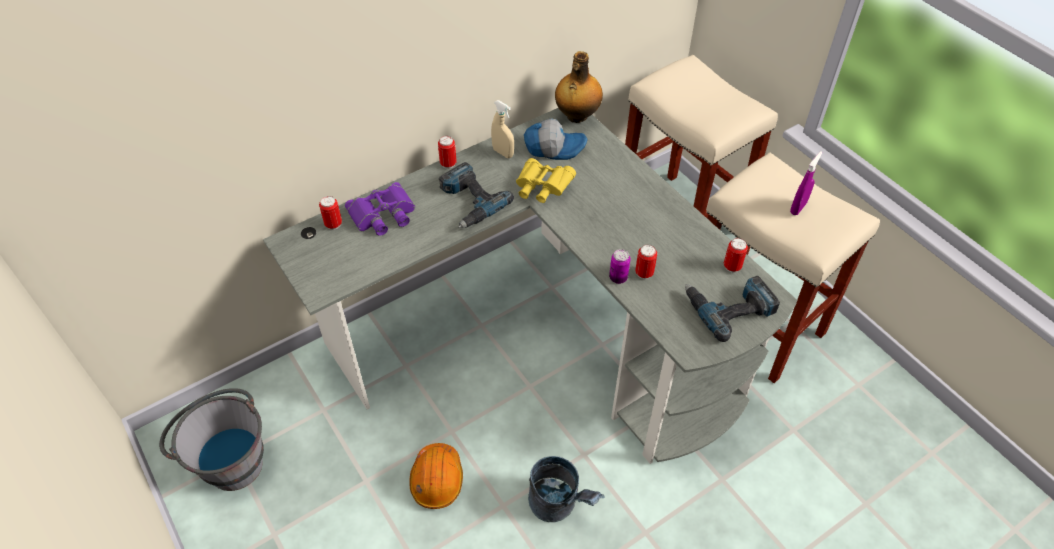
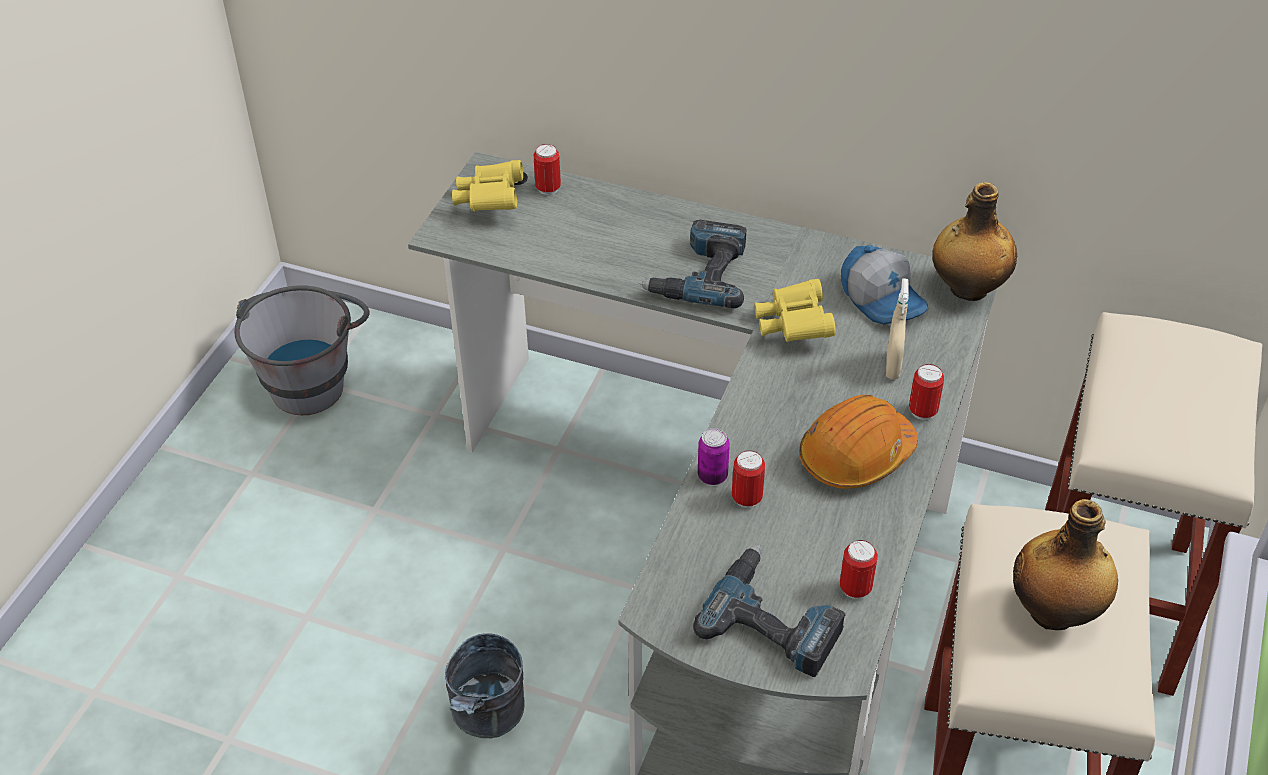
camera: 55 degrees right, 5 degrees down
(315, 254) = (490, 200): none -> yellow binoculars
(383, 215) = (602, 217): purple binoculars -> none
(437, 480) = (427, 574): orange hard hat -> orange hard hat (856, 456)
(448, 164) = (743, 223): can -> can (922, 411)
(503, 153) = (817, 258): beige spray bottle -> beige spray bottle (892, 367)
(798, 208) = (1055, 612): purple spray bottle -> bottle

